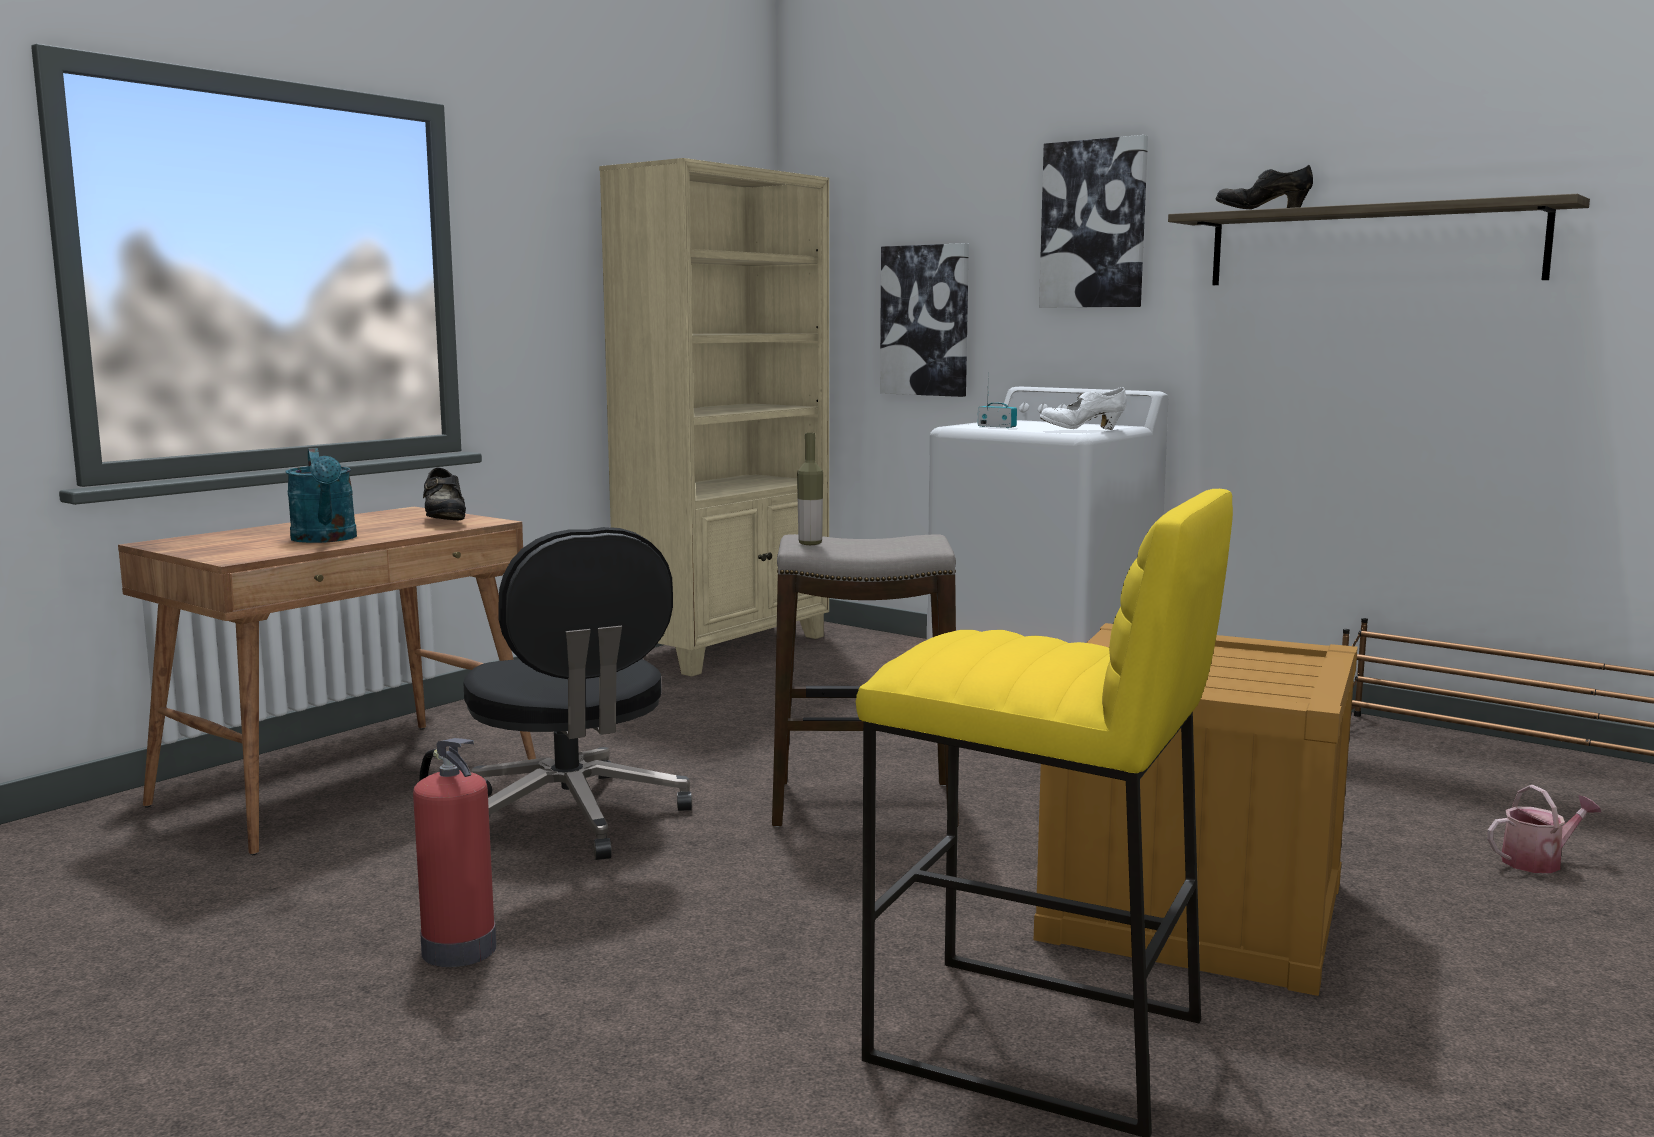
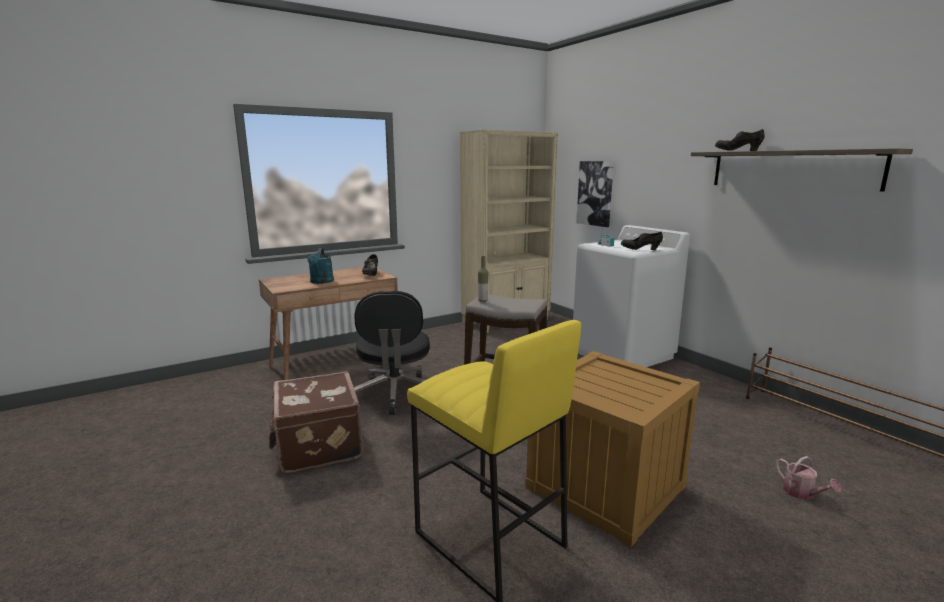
camera: 20 degrees right, 5 degrees up
(457, 948) = (317, 445): fire extinguisher -> brown suitcase
(1082, 430) = (640, 250): white shoe -> black shoe
(1094, 224) = (665, 154): picture -> none
(1538, 861) = (802, 493): watering can -> watering can turned 60 degrees clockwise

